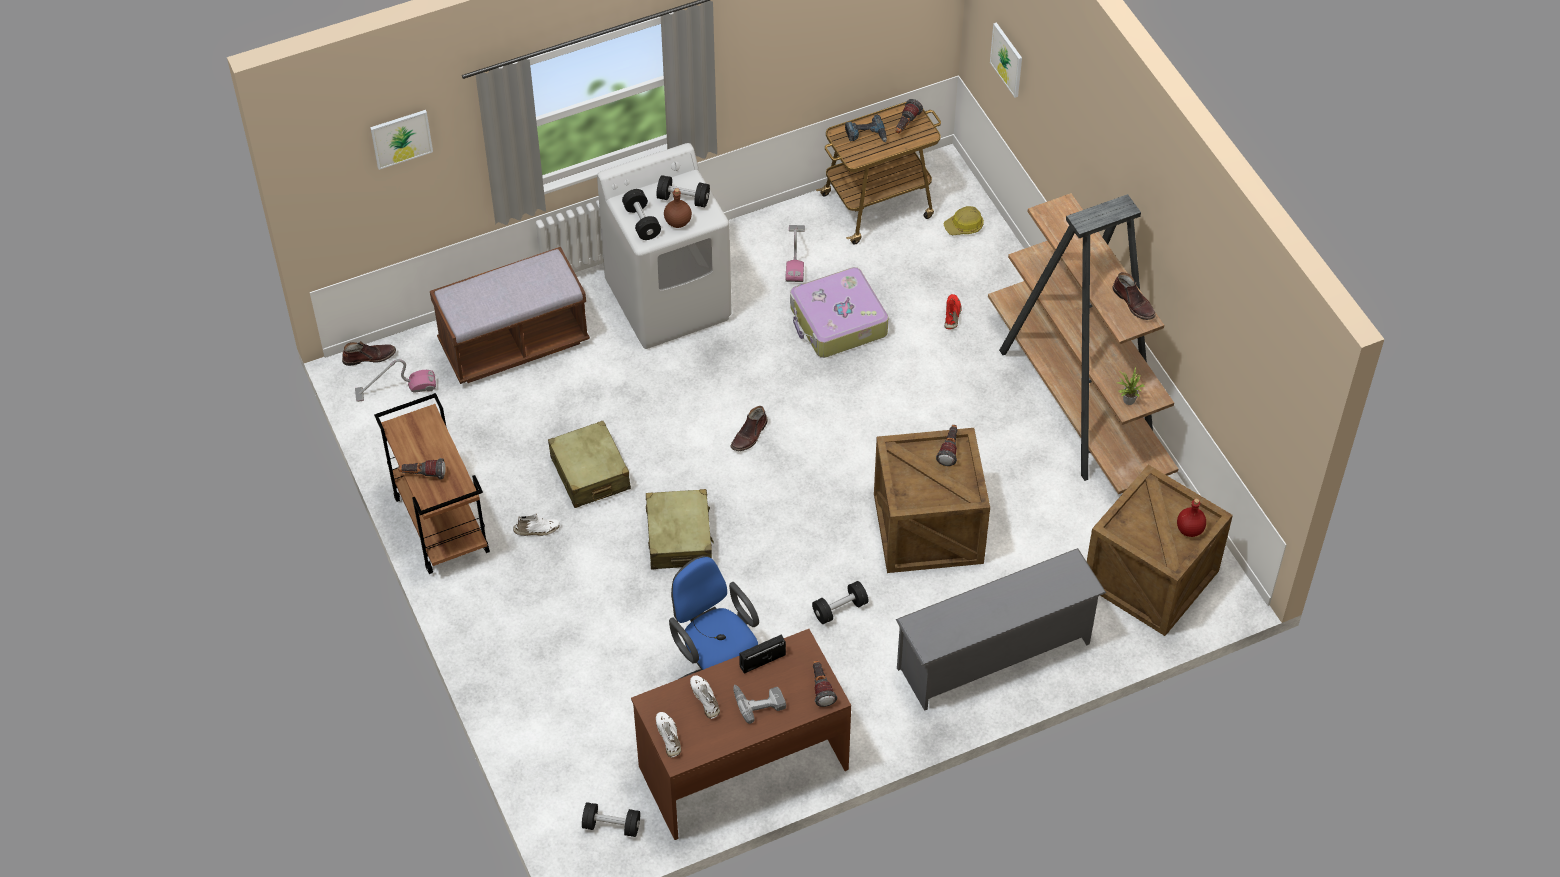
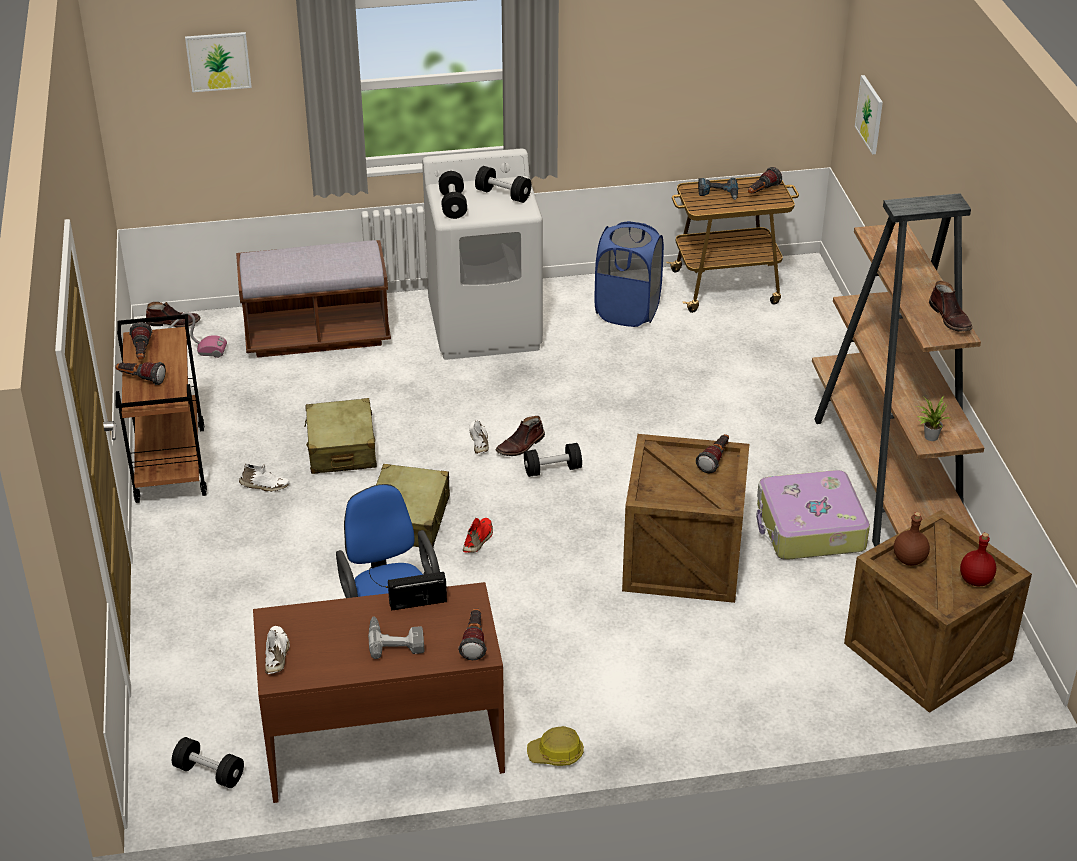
camera: 15 degrees right, 15 degrees down
(409, 443) = (142, 352): none -> flashlight
(678, 222) = (490, 210): brown bottle -> brown bottle (910, 559)
(705, 698) = (336, 626): white shoe -> white shoe (479, 441)
(795, 255) = (627, 311): vacuum cleaner -> blue laundry basket
(837, 322) = (650, 370): suitcase -> suitcase (809, 528)
(840, 609) = (556, 614): black dumbbell -> black dumbbell (552, 469)
(952, 314) = (773, 382): red shoe -> red shoe (478, 540)
(964, 226) = (810, 316): hard hat -> hard hat (556, 754)
(994, 657) = (718, 694): grey shoe rack -> none

